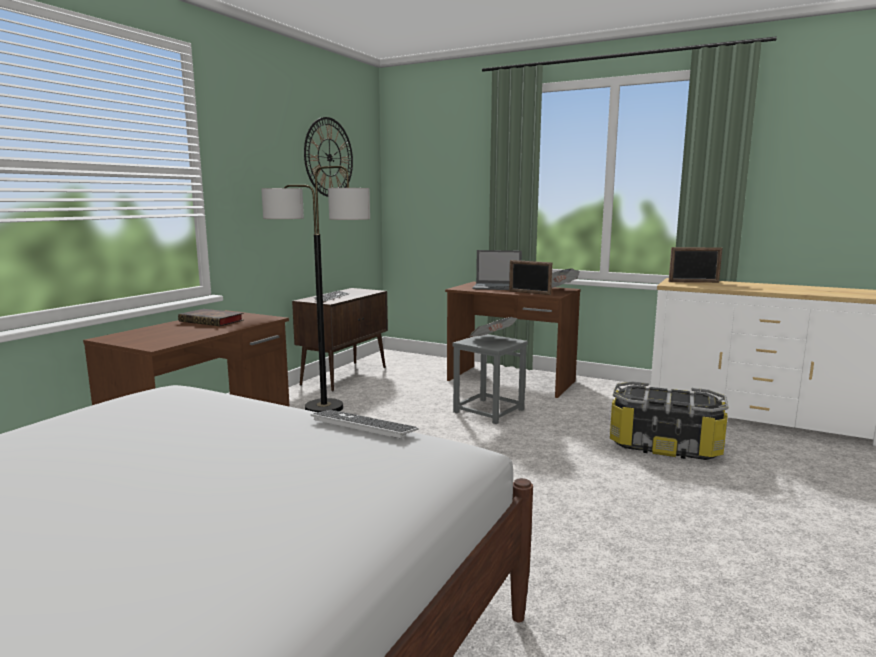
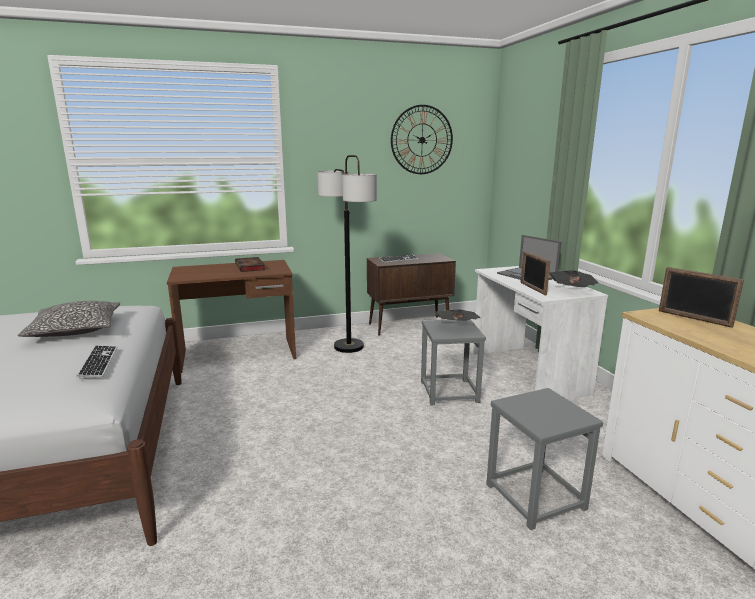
camera: 45 degrees right, 5 degrees up
(198, 419) = (76, 330): none -> pillow
(511, 381) = (526, 372): brown desk -> white desk
(664, 446) = (534, 497): storage box -> grey stool

